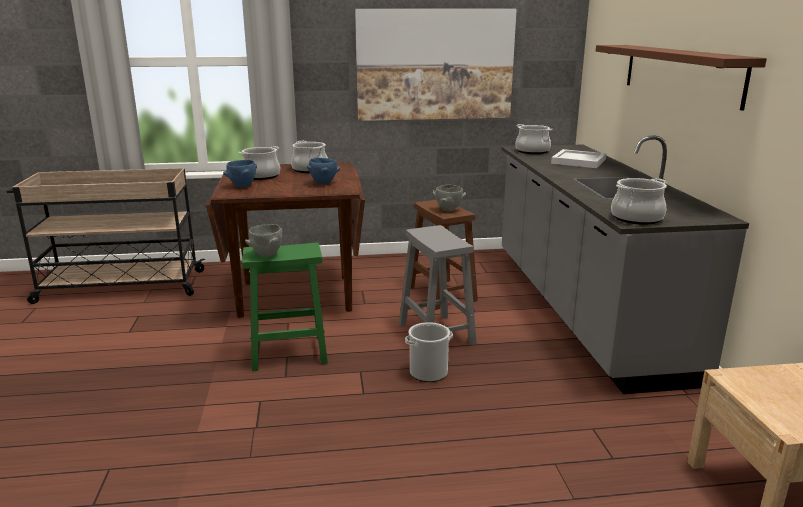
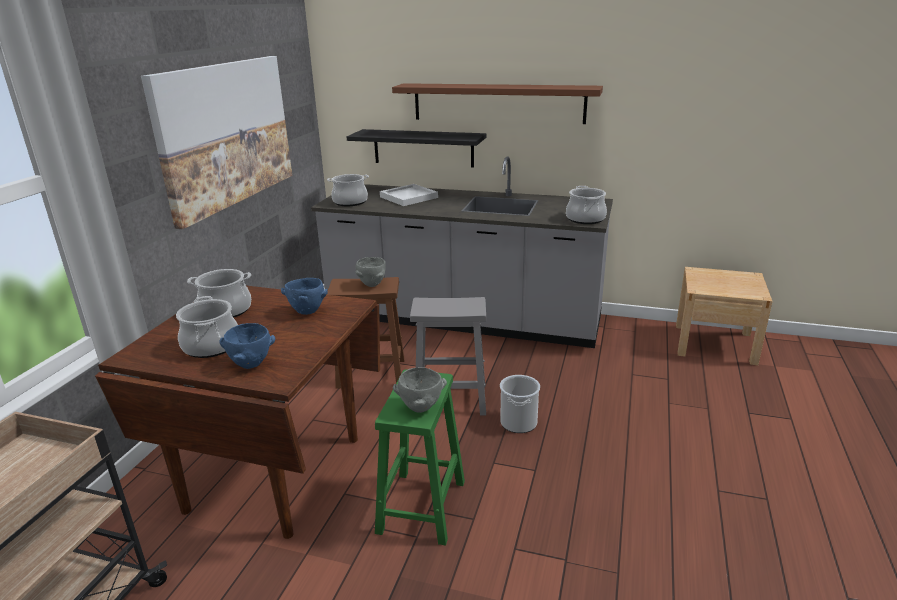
camera: 65 degrees left, 5 degrees up
(627, 117) = (423, 148): none -> black shelf

